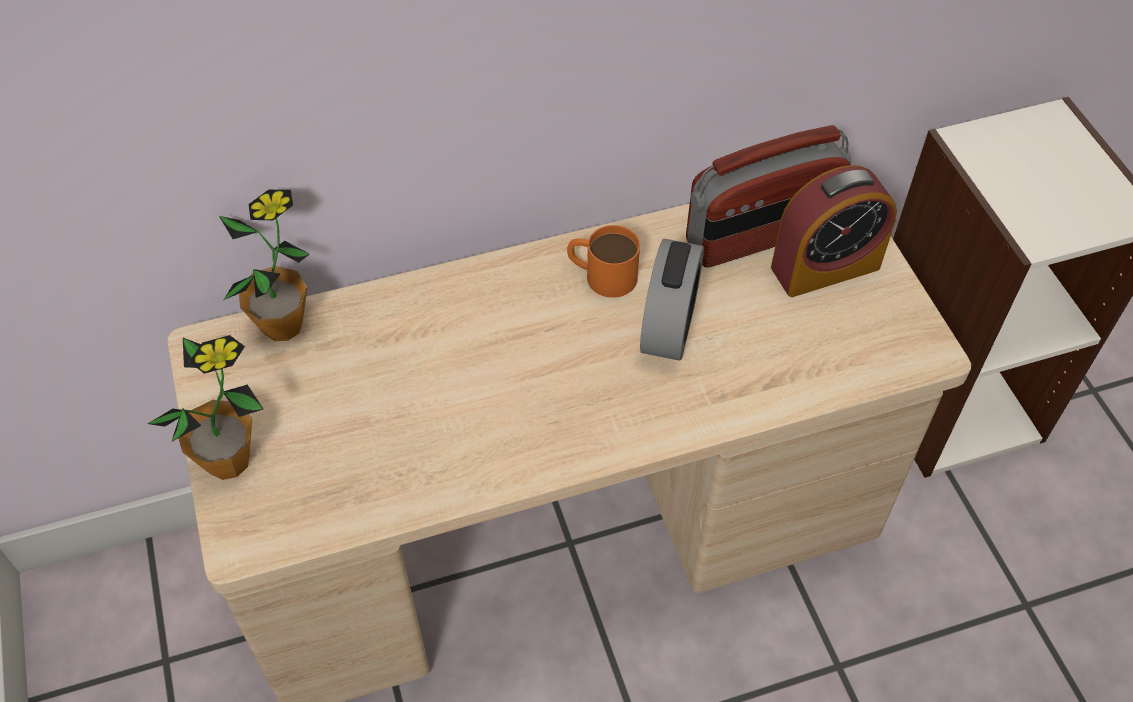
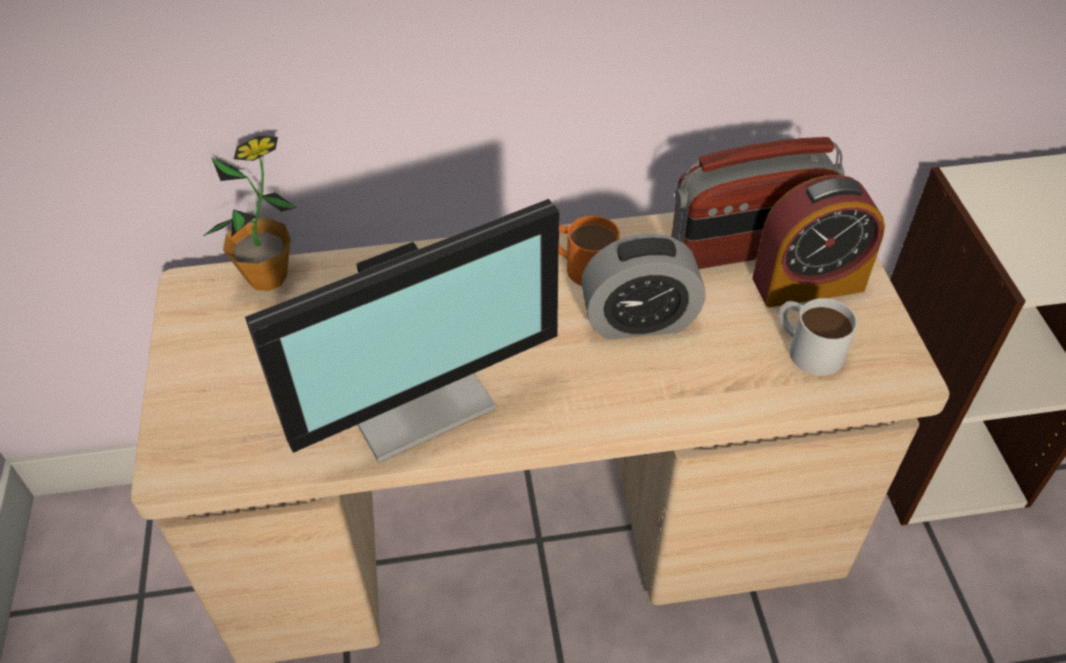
camera: 10 degrees right, 5 degrees down
(228, 461) = (183, 393): potted plant -> none
(465, 433) = (416, 395): none -> monitor
(669, 327) = (639, 321): alarm clock -> alarm clock turned 60 degrees clockwise
(834, 335) = (807, 348): none -> white mug

